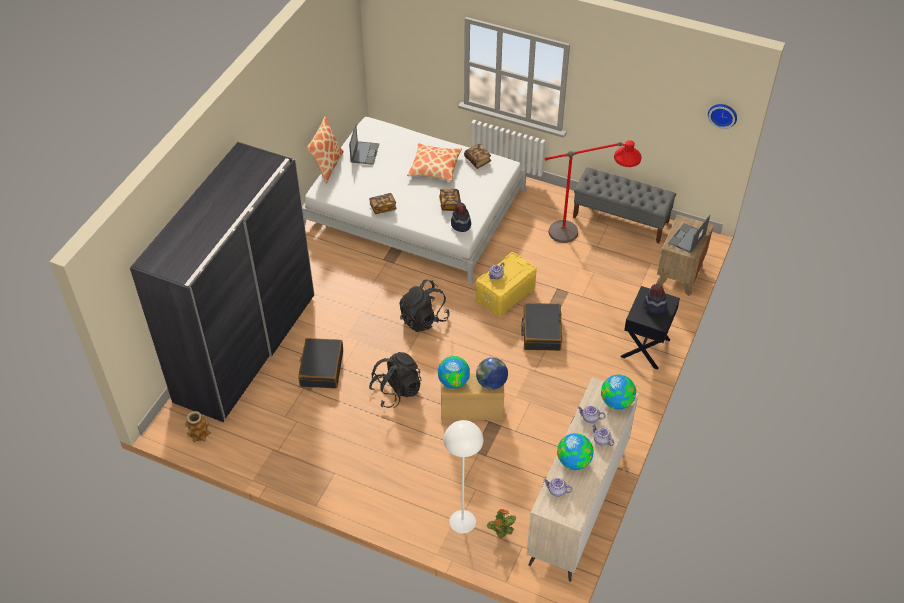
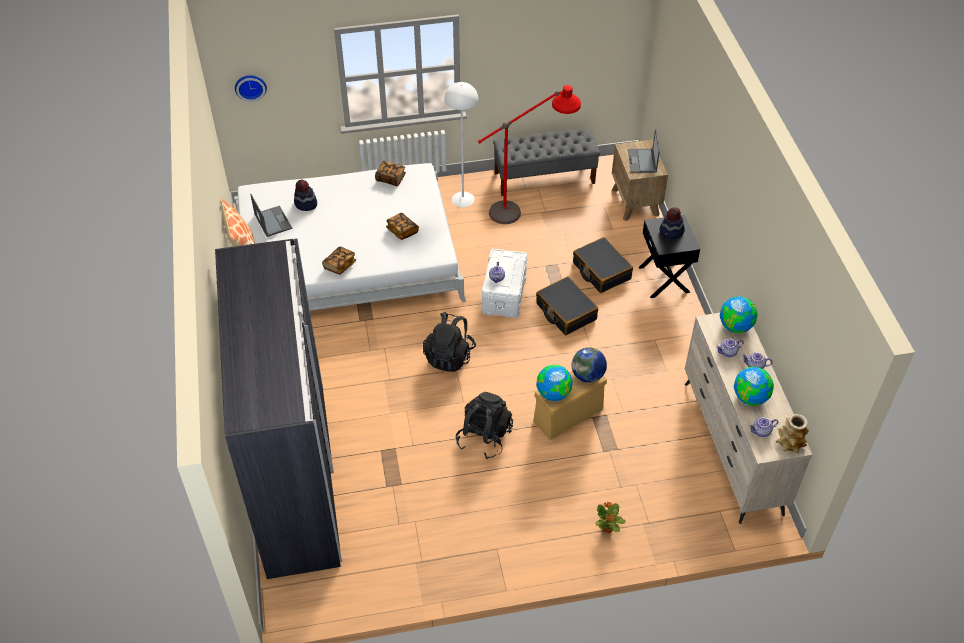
camera: 35 degrees left, 0 degrees up
(199, 434) = (326, 593): vase -> vase (789, 443)
(321, 368) = (393, 457): black suitcase -> black suitcase (601, 271)
(434, 167) = (355, 203): pillow -> none
(460, 225) = (430, 245): hat -> hat (305, 204)
(462, 521) = (651, 521): white floor lamp -> white floor lamp (463, 199)
(501, 533) = (692, 510): potted plant -> potted plant (607, 529)
(506, 295) = (505, 295): yellow storage box -> white storage box
(723, 114) = (628, 27): wall clock -> wall clock (250, 86)

